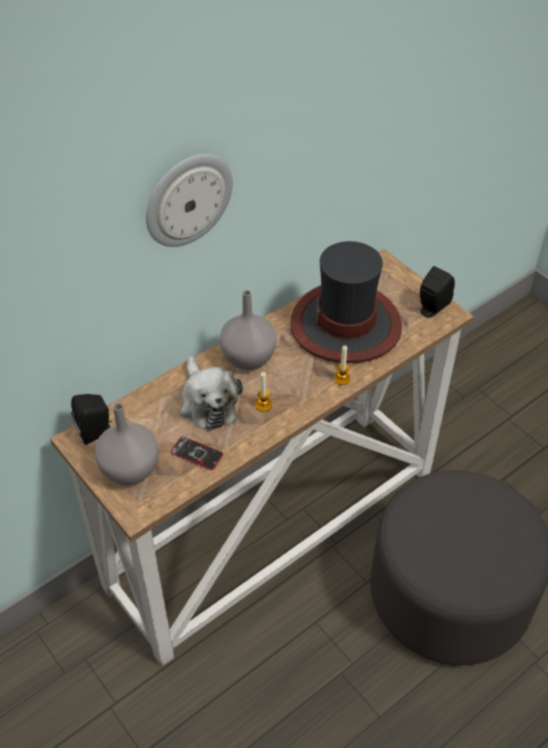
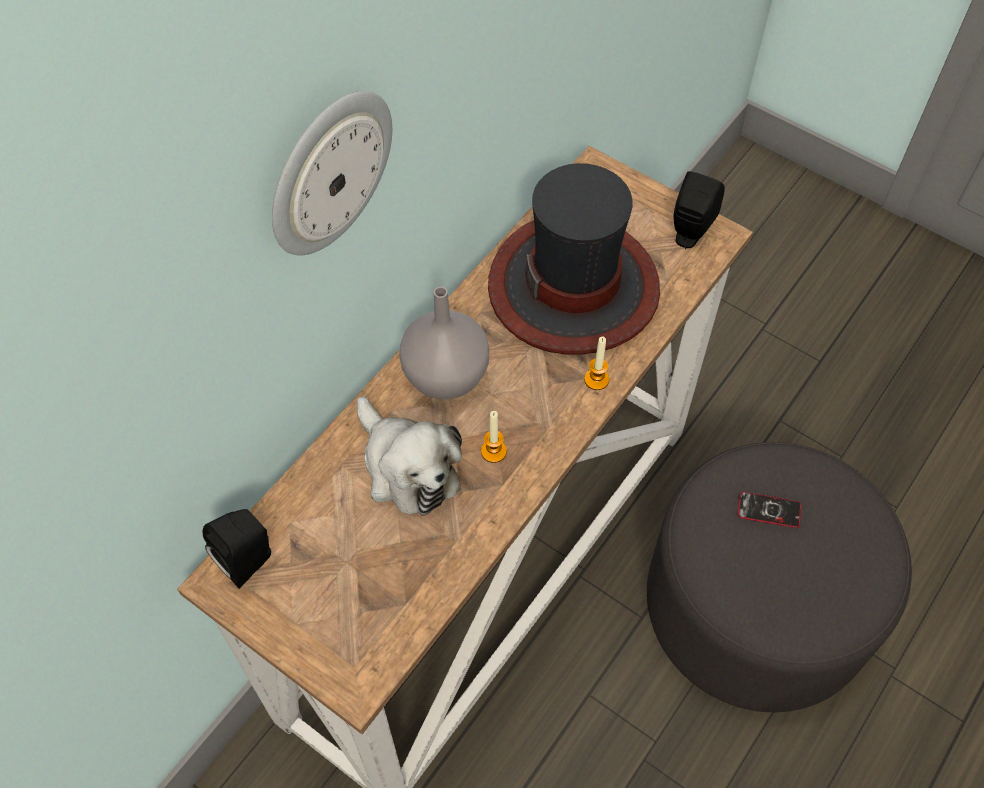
camera: 15 degrees left, 10 degrees up
(130, 471) = (324, 616): grey vase -> none
(197, 454) = (418, 560): phone -> phone (769, 510)

